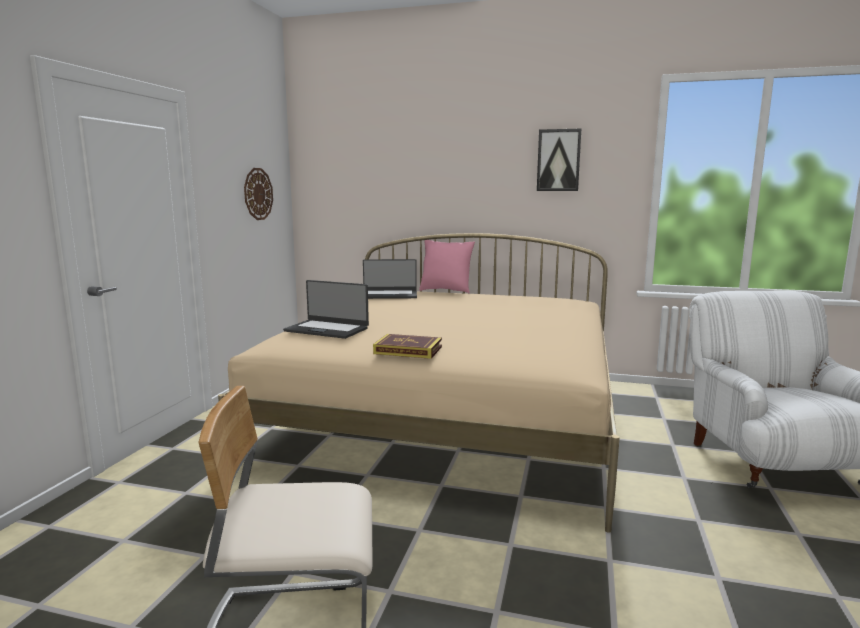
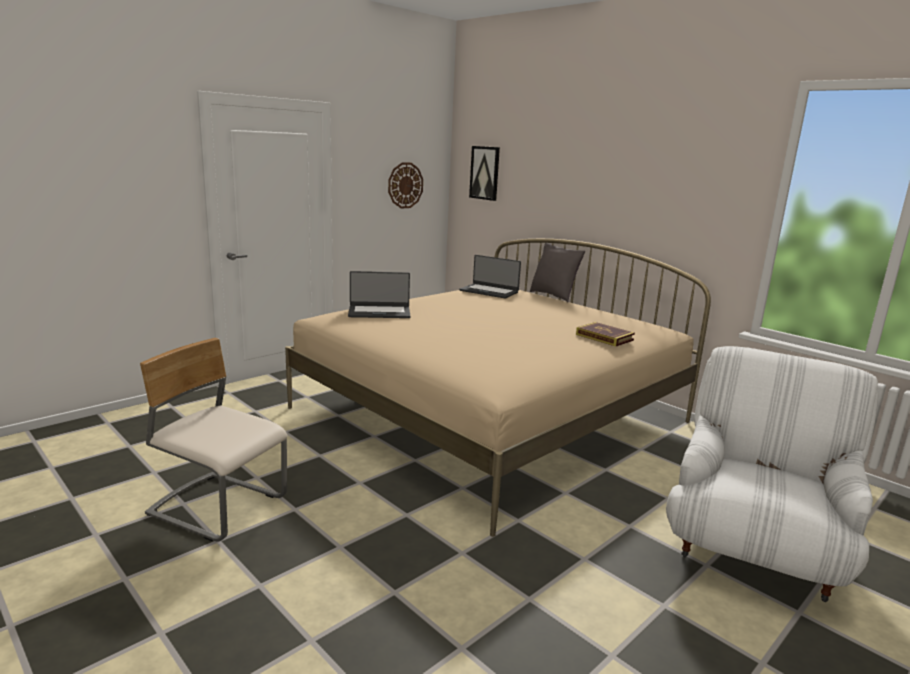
camera: 30 degrees right, 5 degrees up
(327, 329) = (379, 312): laptop -> laptop turned 60 degrees counterclockwise
(408, 350) = (400, 341): book -> book (604, 337)
(446, 291) = (553, 296): pink pillow -> grey pillow
(558, 160) = (676, 174): picture -> picture (485, 173)

